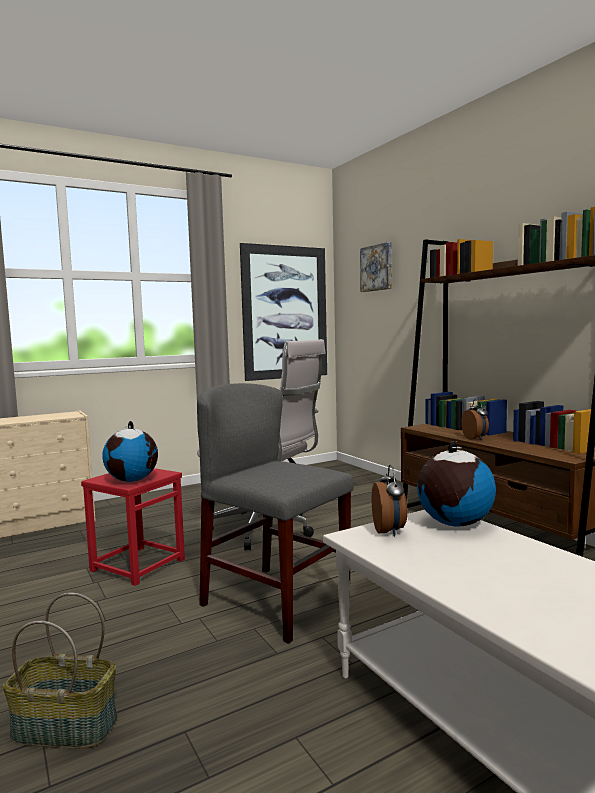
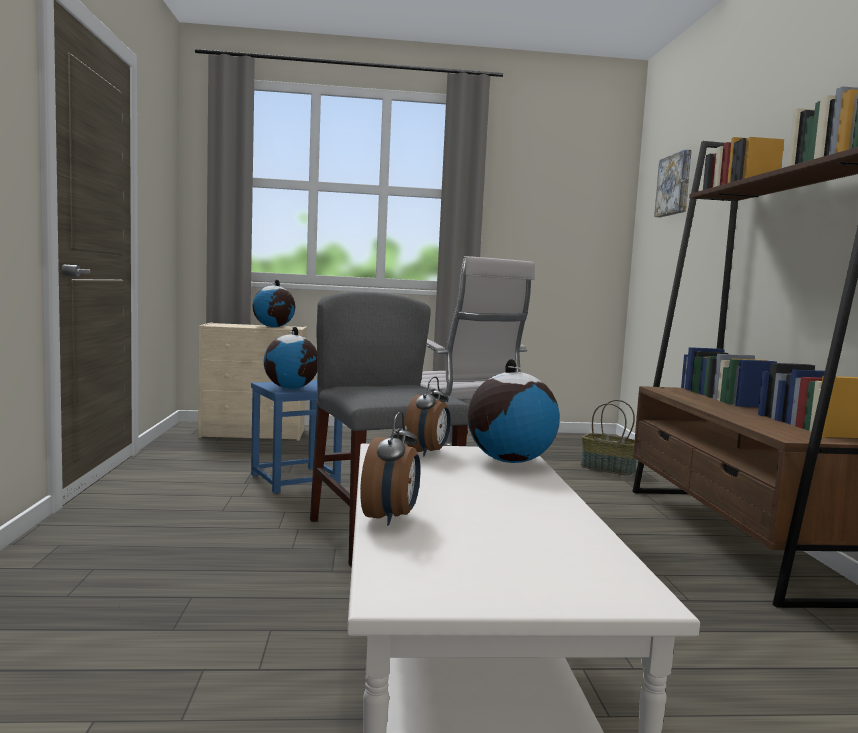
camera: 25 degrees right, 0 degrees up
(53, 416) = (274, 327): none -> globe
(63, 729) = (112, 567): basket -> basket (607, 469)
(137, 565) = (295, 479): red stool -> blue stool
(285, 312) = (561, 241): picture -> none
(475, 438) = (709, 406): alarm clock -> alarm clock (391, 518)

